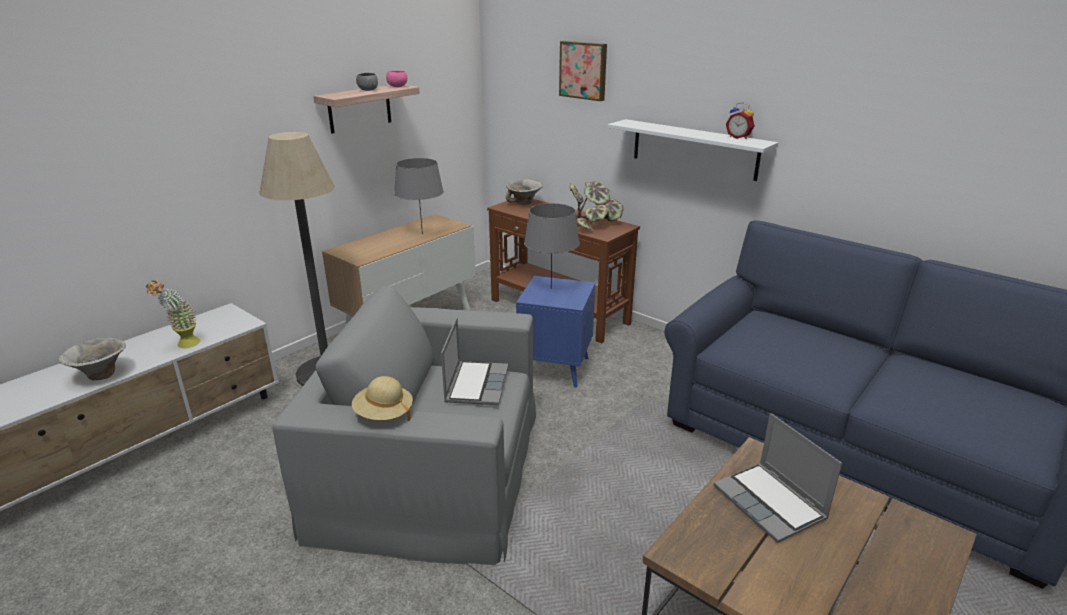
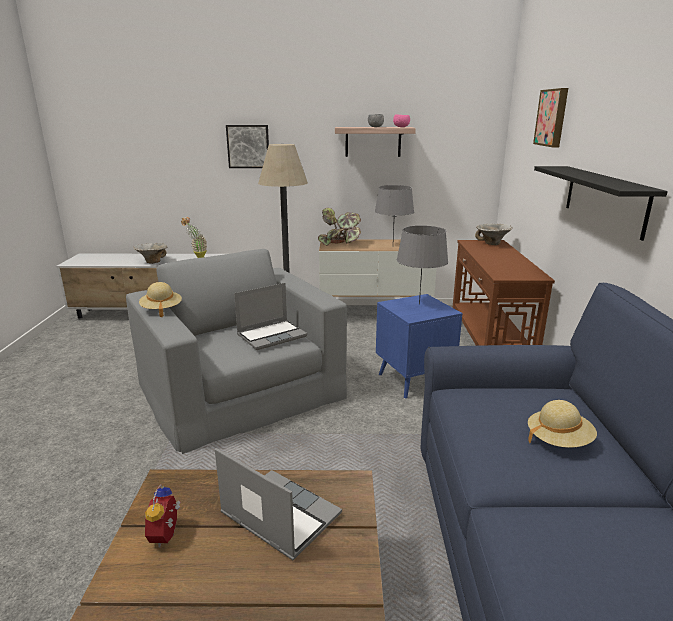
camera: 50 degrees right, 5 degrees down
(196, 143) = (248, 146): none -> picture
(592, 224) = (512, 268): potted plant -> potted plant (341, 244)
(694, 149) = (604, 199): white shelf -> black shelf
(739, 137) = (630, 183): alarm clock -> alarm clock (167, 535)
(771, 503) = (278, 515): laptop -> laptop turned 105 degrees clockwise
(816, 346) = (558, 440): none -> beige hat

